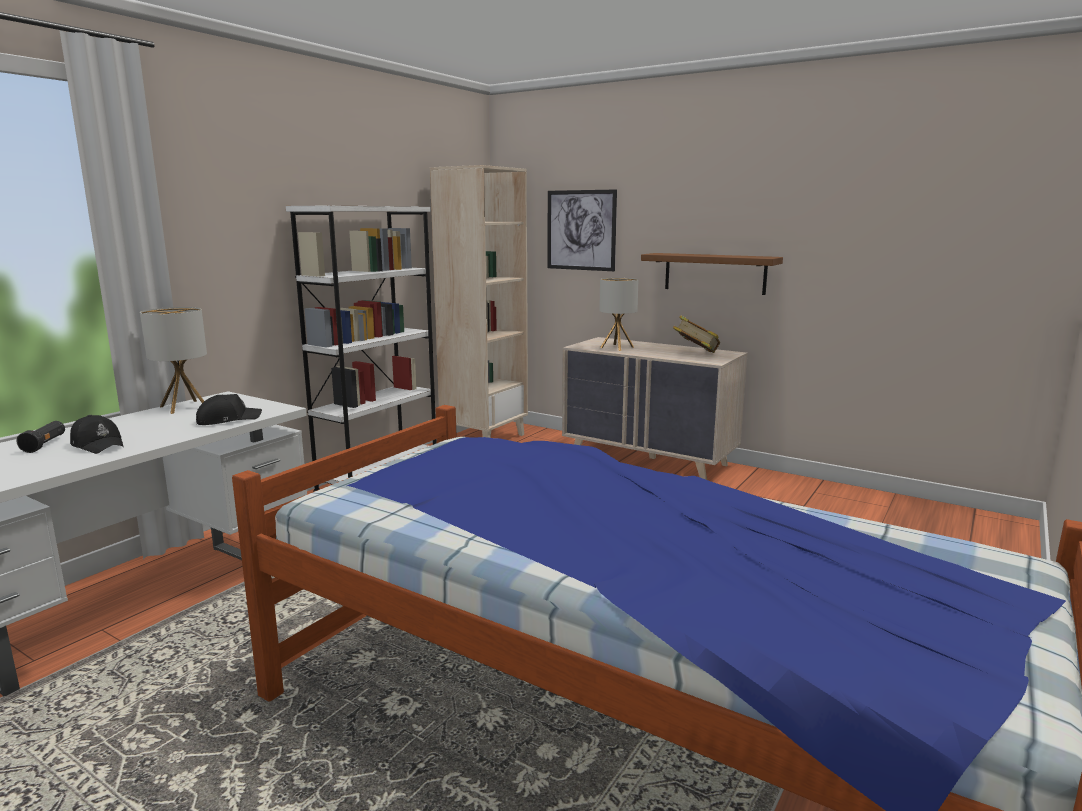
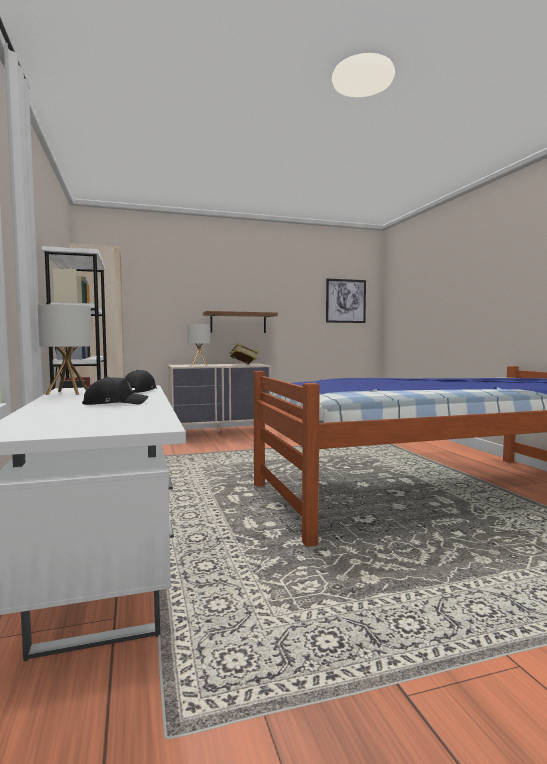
camera: 50 degrees left, 10 degrees down
(45, 445) = (67, 409): black flashlight -> none
(581, 230) = (151, 298): picture -> picture (345, 301)

